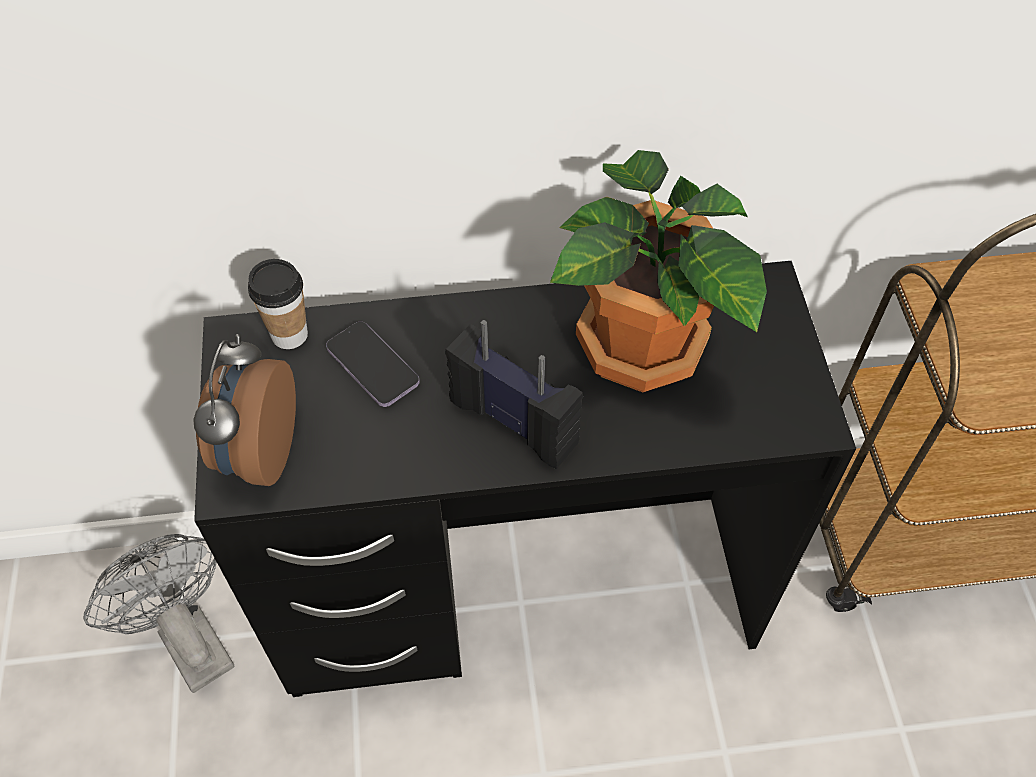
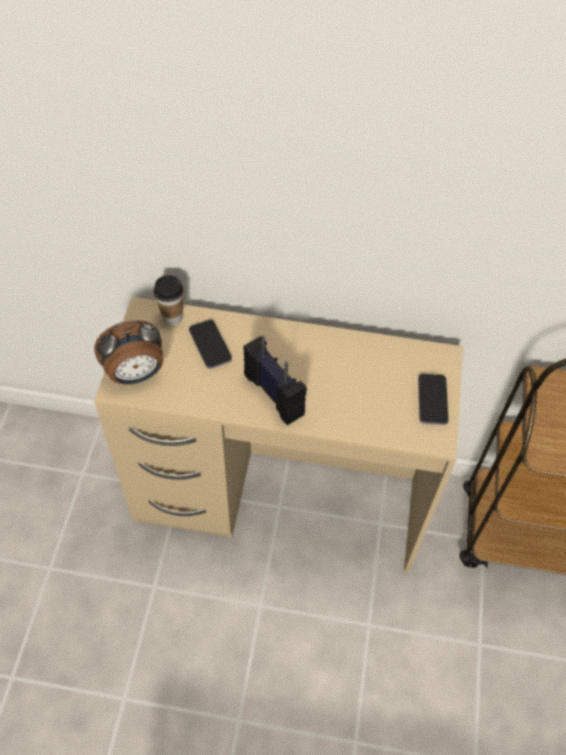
camera: 15 degrees right, 0 degrees up
(189, 640) = (88, 474): grey fan -> none
(257, 452) = (136, 374): alarm clock -> alarm clock turned 135 degrees counterclockwise
(517, 592) = (279, 500): black desk -> beige desk
(641, 349) = (357, 374): potted plant -> none
(779, 361) = (432, 400): none -> phone

